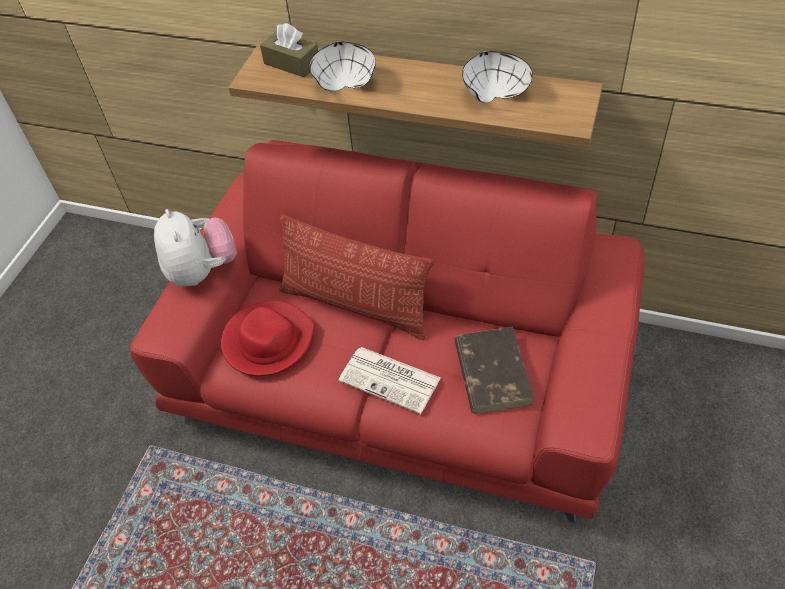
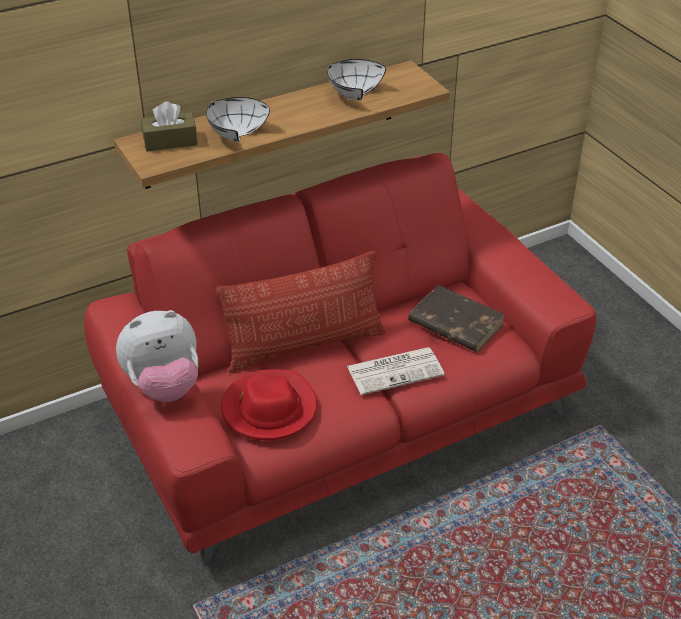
camera: 50 degrees left, 10 degrees down
(202, 271) = (164, 386): plush toy -> plush toy turned 135 degrees clockwise

